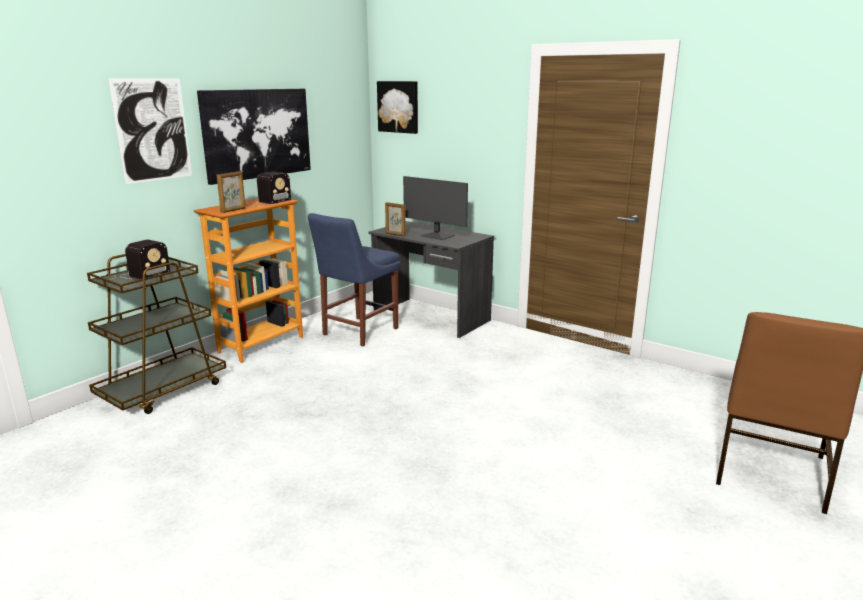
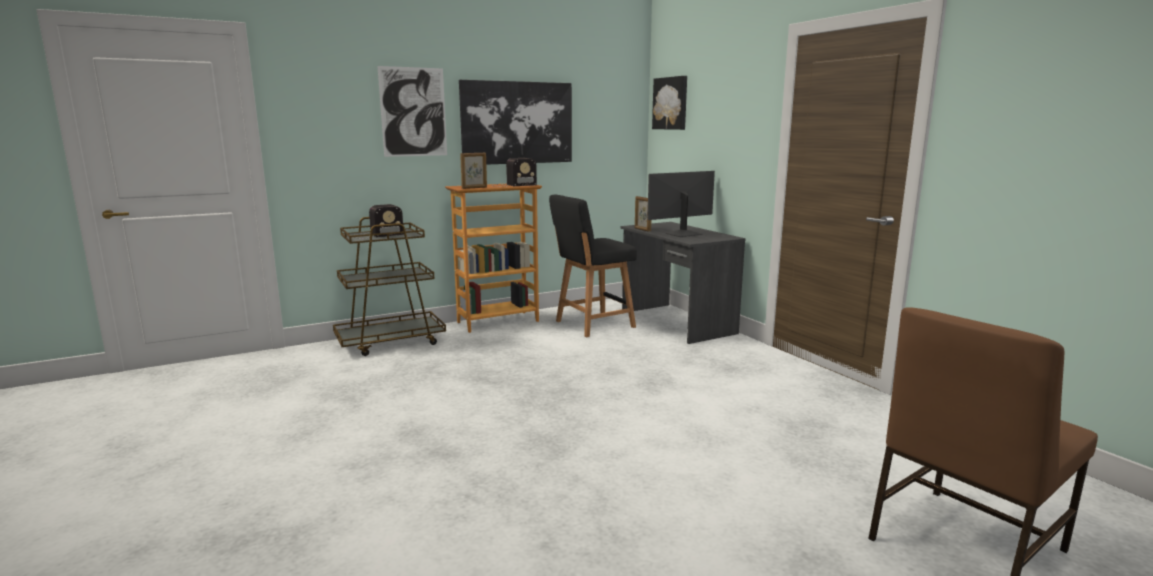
camera: 25 degrees right, 5 degrees down
(357, 332) = (591, 325): blue chair -> black stool
(437, 236) = (683, 234): monitor -> monitor turned 90 degrees clockwise

